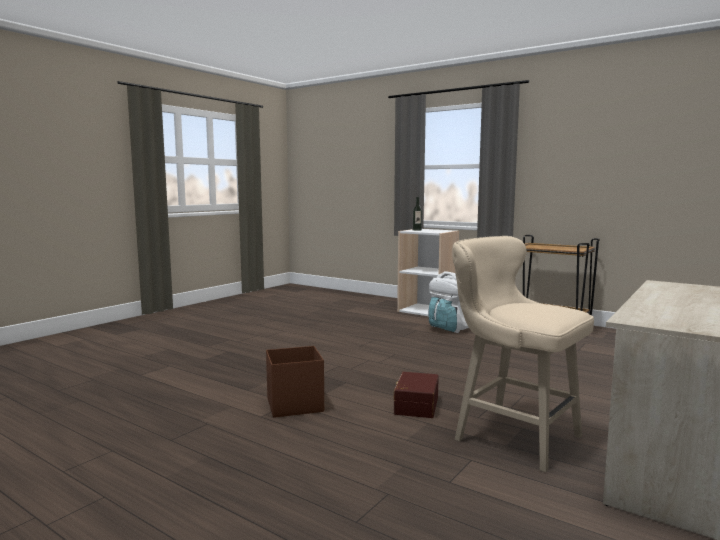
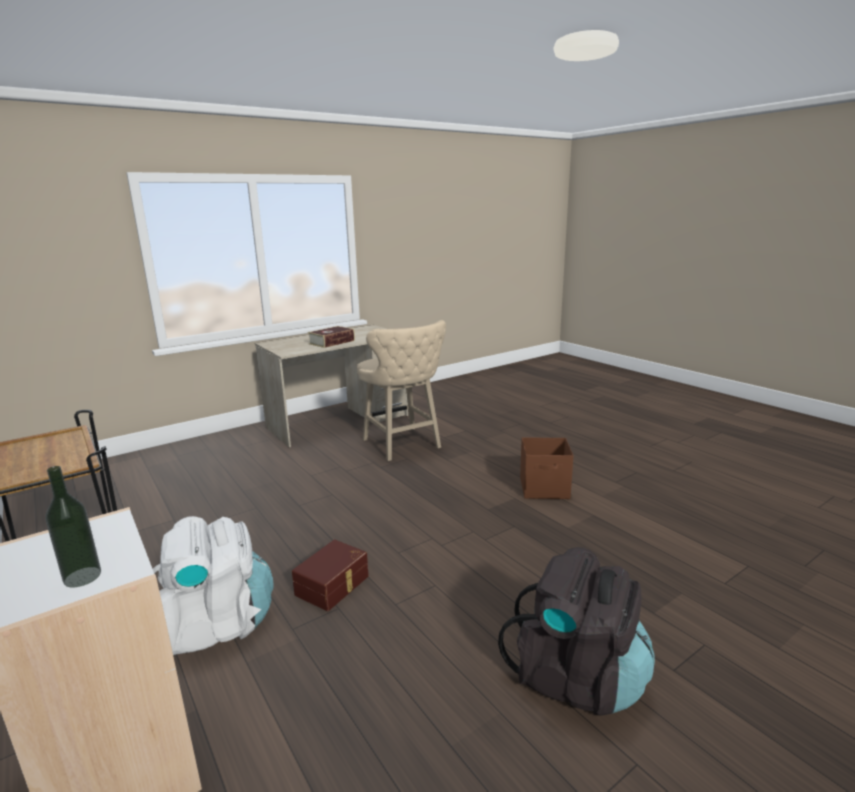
camera: 160 degrees left, 10 degrees up
(276, 334) = (576, 678): none -> black backpack
(415, 405) = (443, 474): brown storage box -> brown storage box (333, 585)
(672, 298) = (332, 342): none -> book

